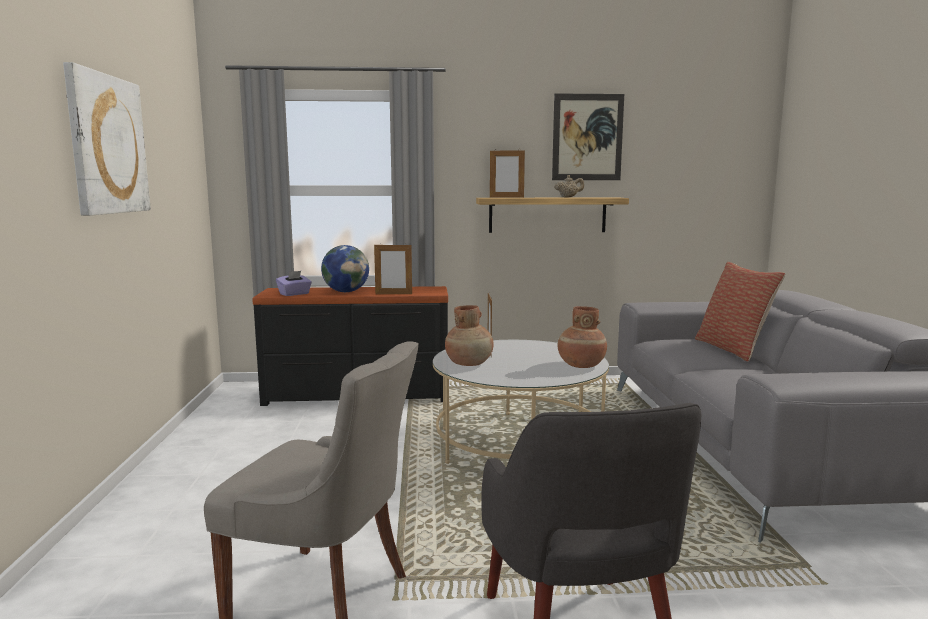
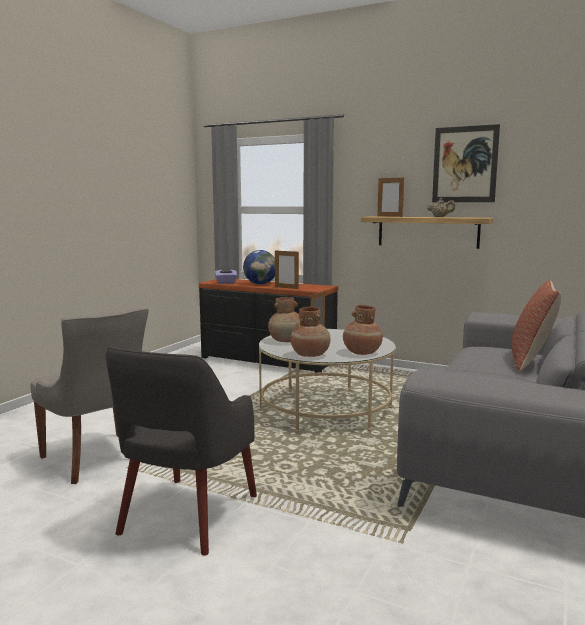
camera: 30 degrees right, 0 degrees up
(107, 145) = (91, 183): picture -> none
(535, 377) = (310, 355): none -> brown vase

